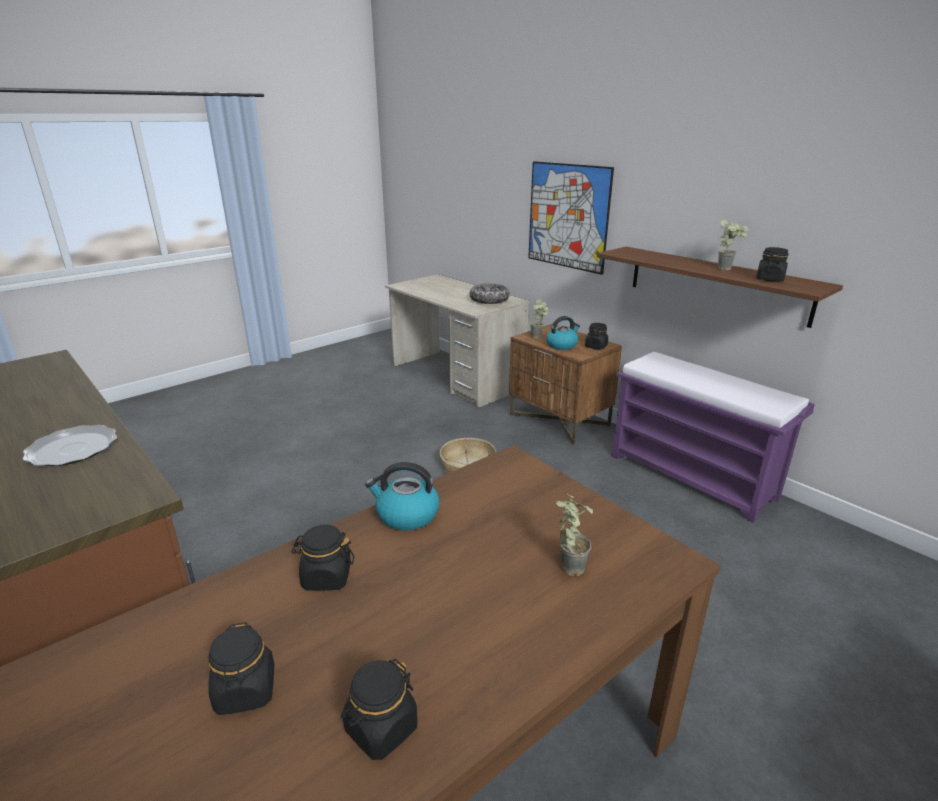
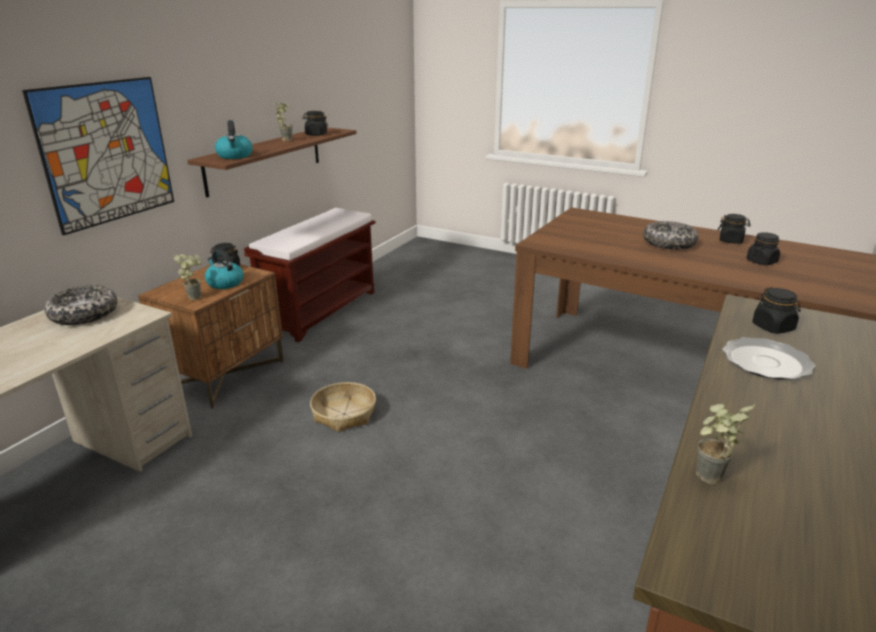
camera: 110 degrees left, 0 degrees up
(326, 577) = (692, 263): black jar -> black jar (773, 327)
(406, 515) = (623, 257): kettle -> kettle (235, 156)
(431, 600) = (668, 243): none -> bowl
(567, 565) = (609, 226): potted plant -> potted plant (708, 481)
(692, 476) = (321, 310): purple bench -> brown bench

